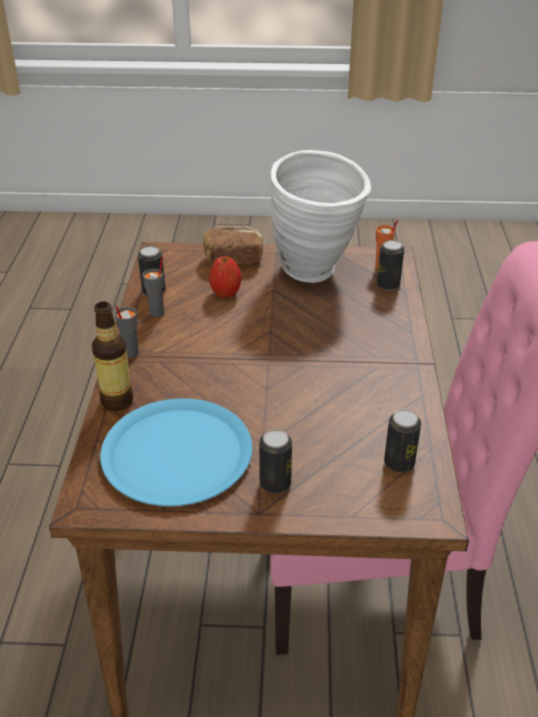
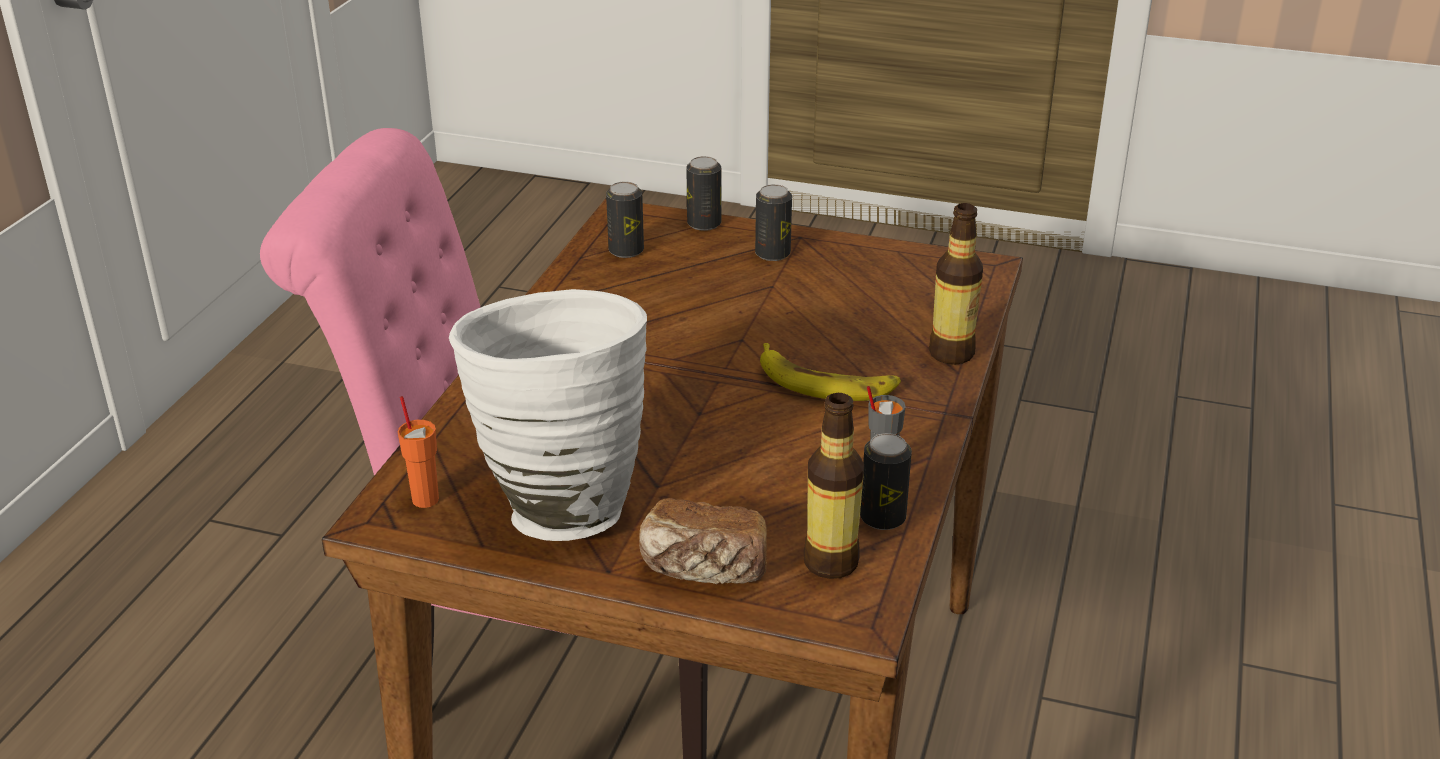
camera: 165 degrees left, 5 degrees down
(130, 353) = (931, 412): grey cup -> none
(176, 269) = (830, 562): none -> bottle
(177, 453) = (877, 292): blue plate -> none
(200, 363) = (825, 383): none -> banana
(226, 293) = (747, 492): apple -> none
(388, 285) = (447, 460): can -> can (704, 224)

